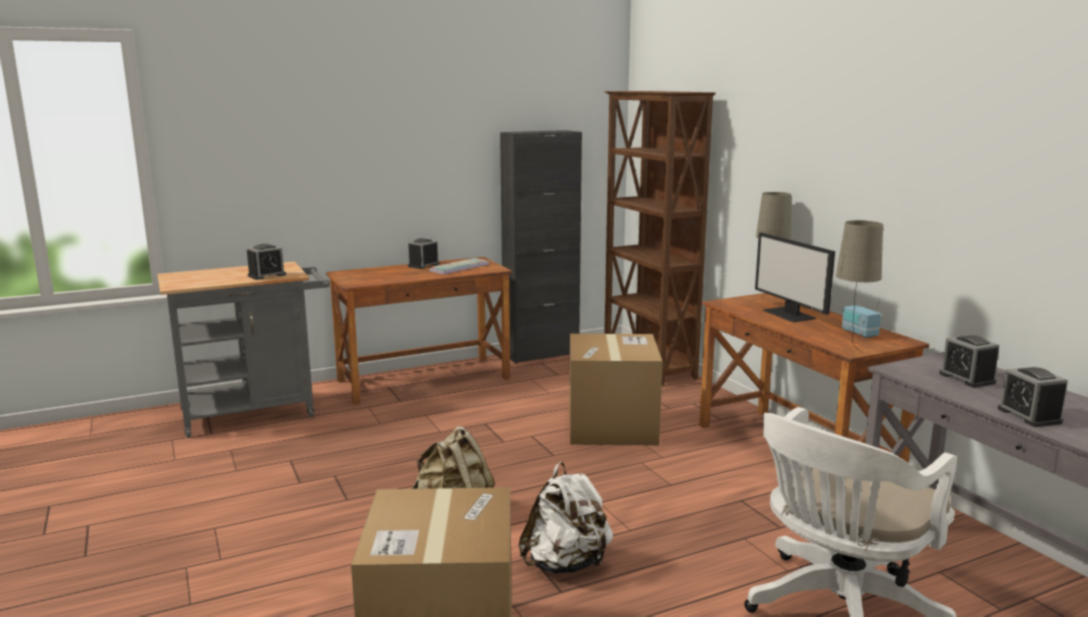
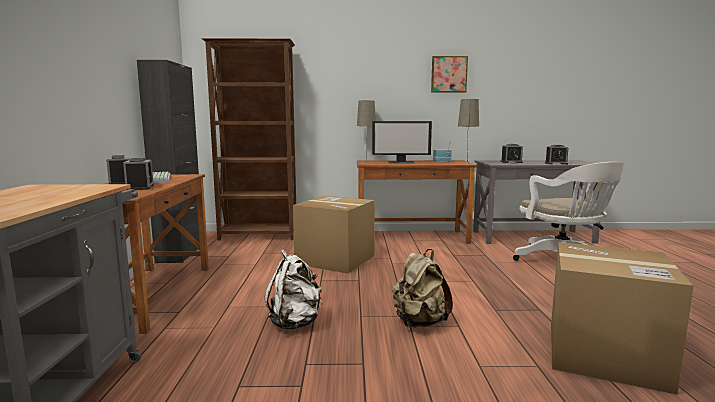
camera: 65 degrees left, 5 degrees down
(267, 275) = (74, 191): alarm clock -> alarm clock (140, 187)
(566, 564) = (508, 302): white backpack -> white backpack (295, 323)
(922, 157) = (448, 74): none -> picture

